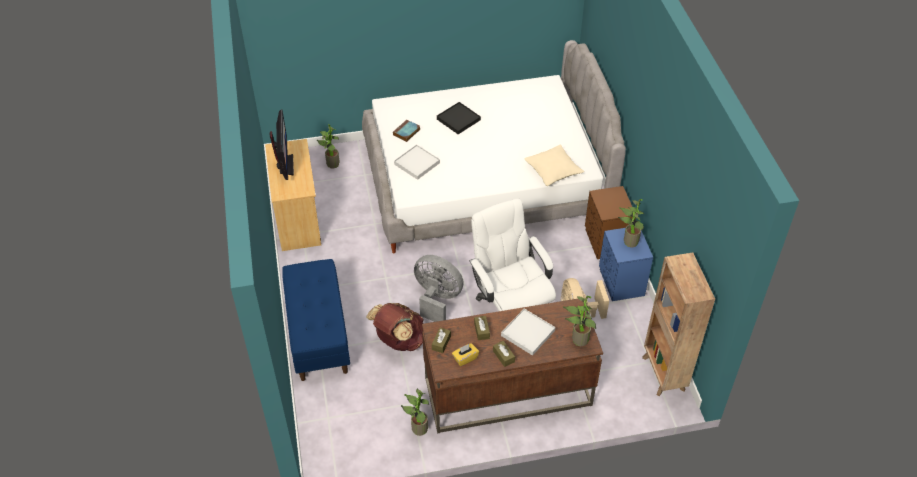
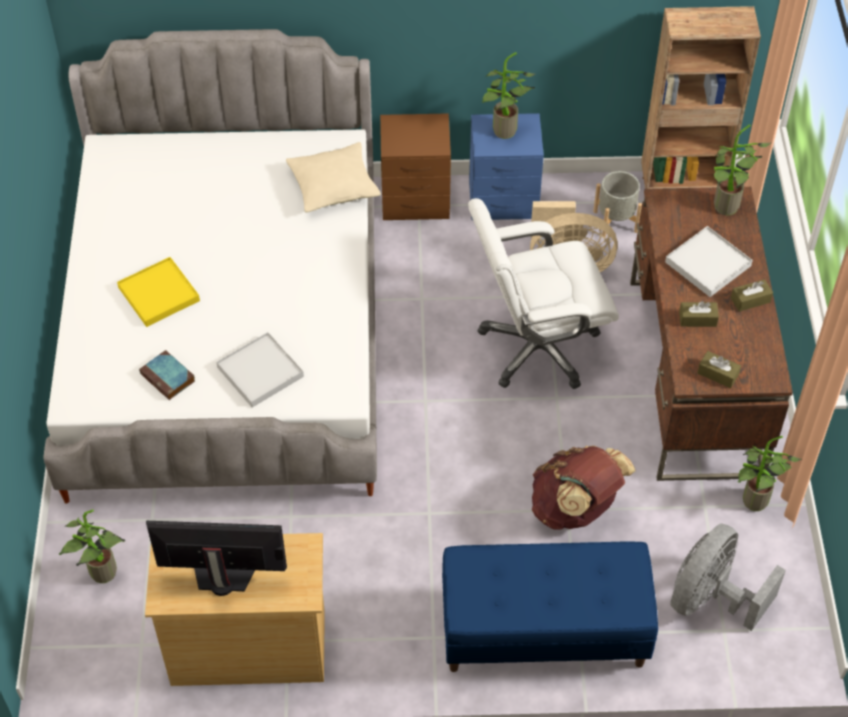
camera: 80 degrees left, 5 degrees up
(437, 299) = (493, 442): grey fan -> grey fan (711, 598)
(458, 119) = (158, 294): black tray -> yellow tray
(465, 358) = (750, 348): yellow tissue box -> none
(623, 340) = (615, 221): none -> grey planter

